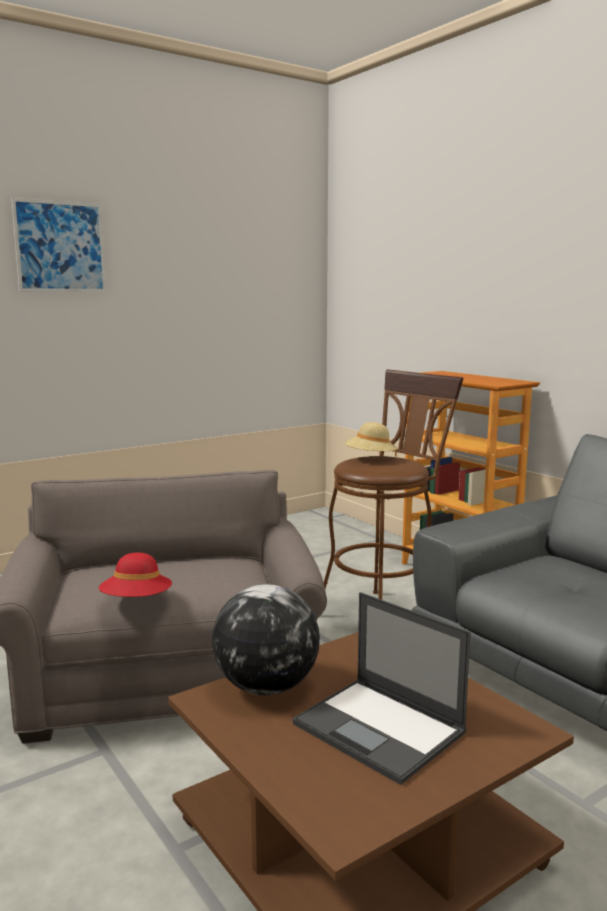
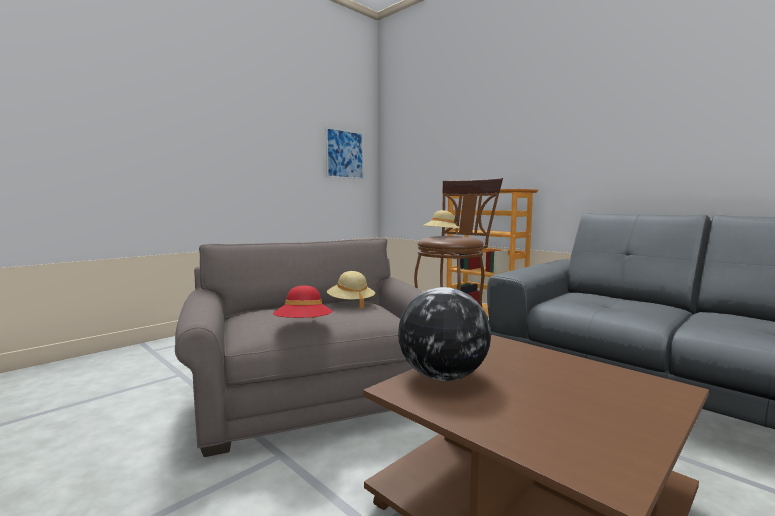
camera: 10 degrees left, 5 degrees down
(60, 247) = (205, 98): picture -> picture (345, 154)
(215, 564) = (350, 304): none -> beige hat
(380, 729) = (561, 397): laptop -> none

